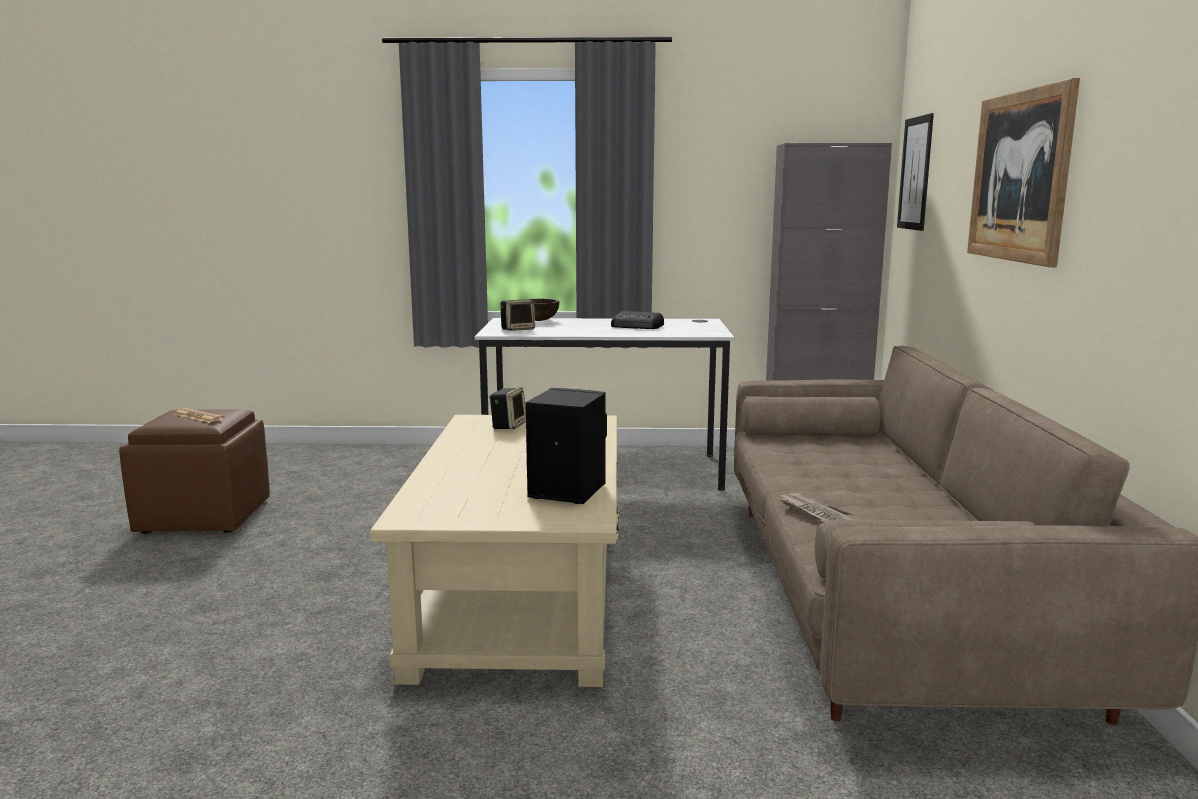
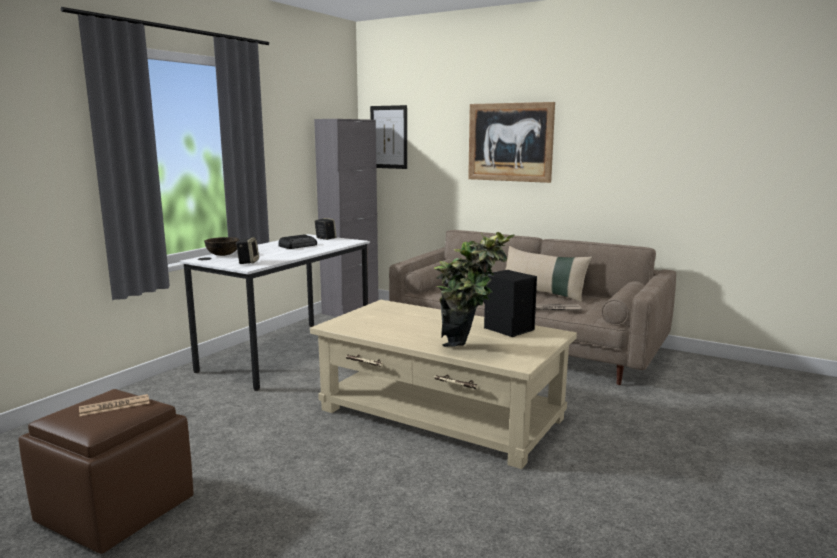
camera: 60 degrees left, 0 degrees up
(439, 487) = (471, 351): none -> potted plant
(508, 426) = (364, 320): speaker -> speaker (325, 238)
(926, 498) = (543, 293): none -> beige pillow

